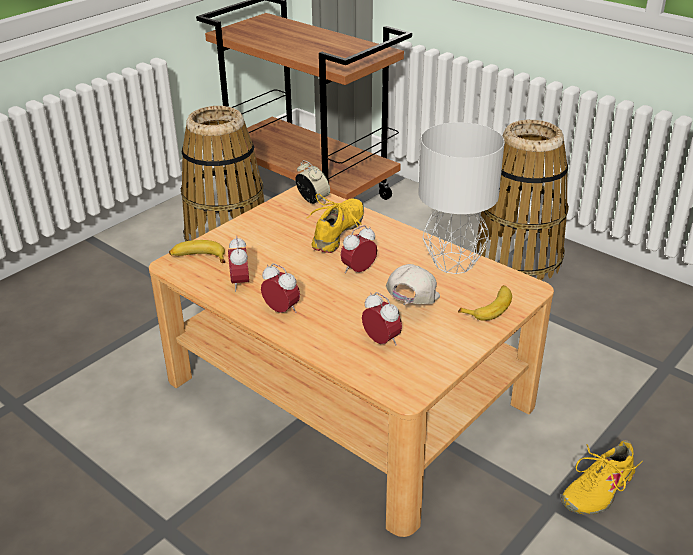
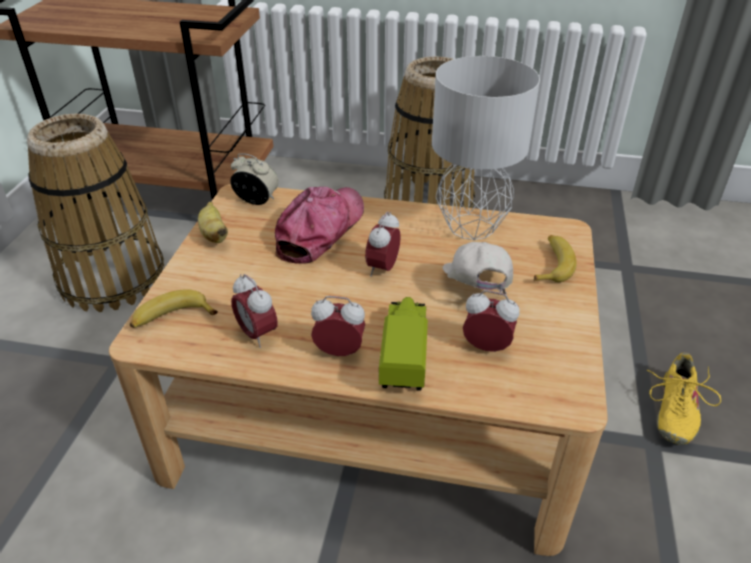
camera: 30 degrees left, 5 degrees up
(265, 215) = (214, 235): none -> banana
(321, 326) = (404, 355): none -> toy truck
(338, 233) = (320, 230): yellow shoe -> cap

